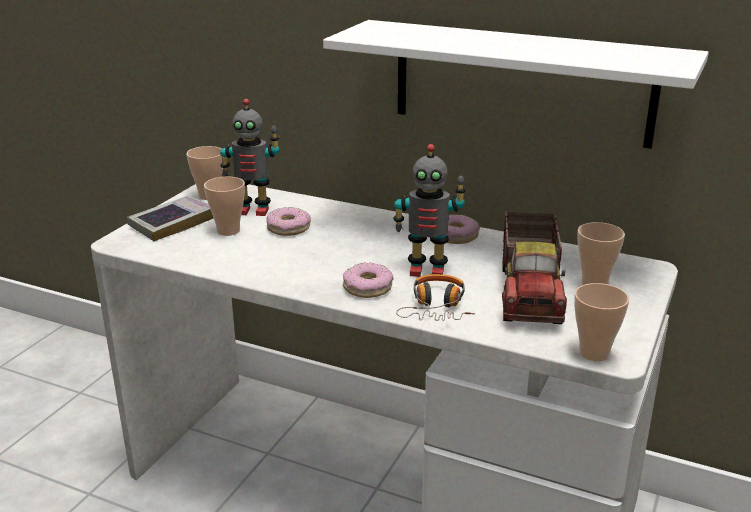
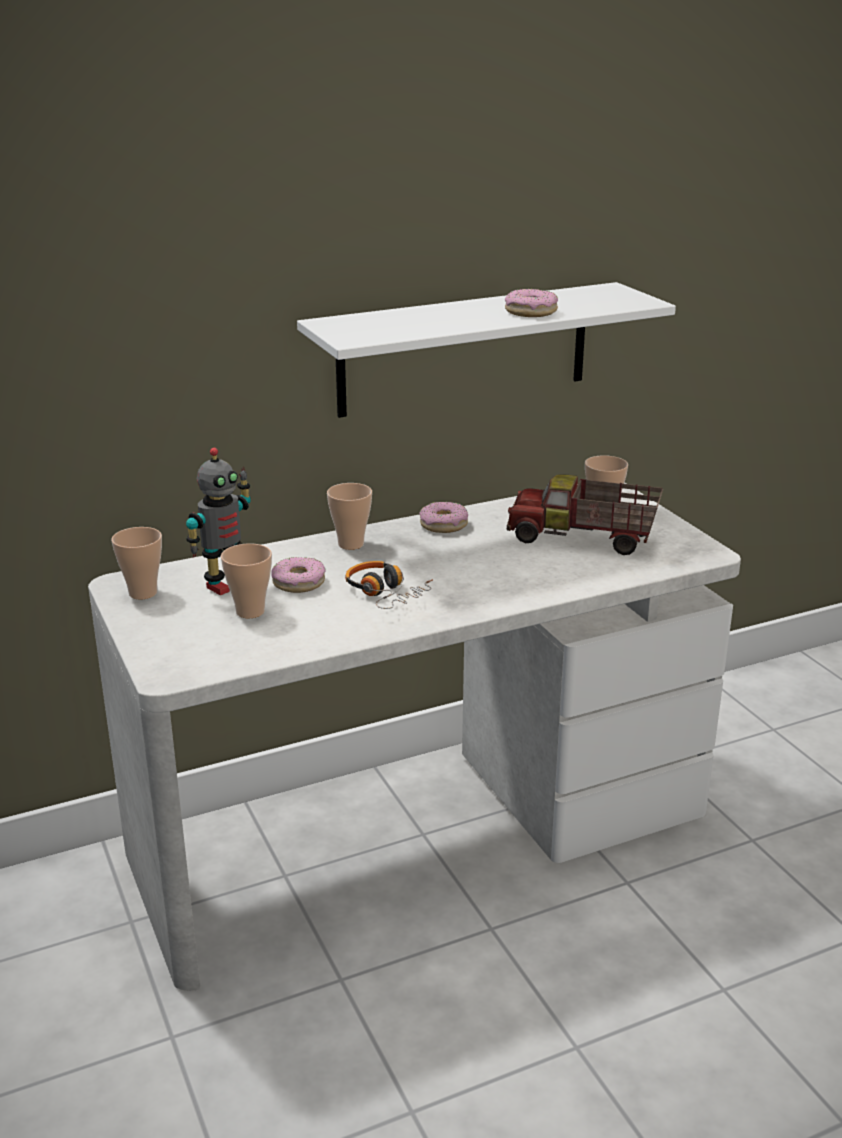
camera: 50 degrees left, 0 degrees up
(172, 223) = (176, 633): book -> none
(367, 287) = (476, 593): donut -> donut (531, 312)
(427, 270) = (485, 559): toy robot -> none
(436, 308) = (553, 581): headphones -> headphones (385, 593)
(531, 293) = (582, 539): toy truck -> toy truck turned 150 degrees clockwise
(594, 353) = (695, 557): cup -> cup (351, 544)

